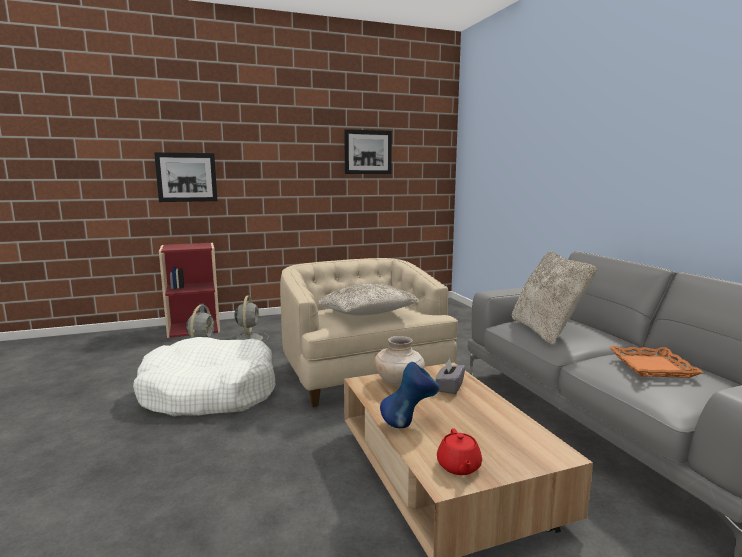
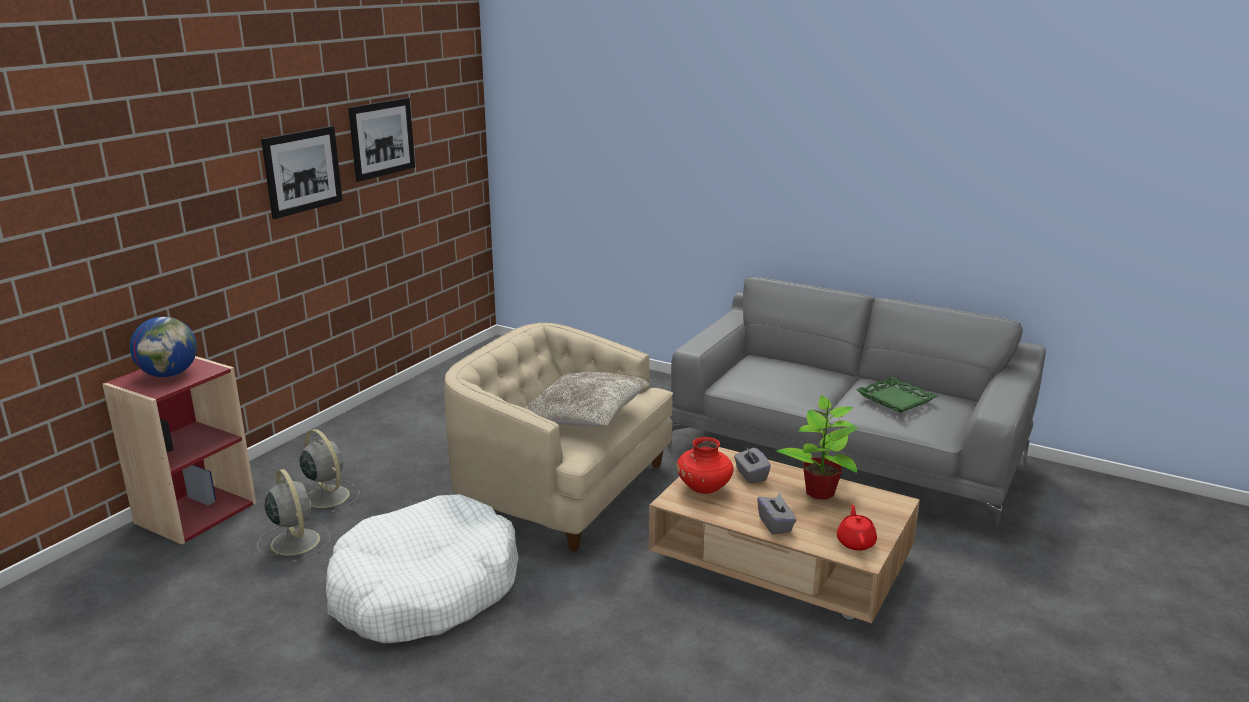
camera: 40 degrees left, 10 degrees up
(186, 177) = (125, 246): picture -> picture (302, 171)
(187, 246) = (169, 374): none -> globe
(399, 383) = (704, 488): beige vase -> red vase
(409, 424) = (775, 524): blue vase -> grey tissue box
(458, 467) = (855, 542): red teapot -> red teapot turned 135 degrees counterclockwise
(489, 418) = (819, 492): none -> potted plant
(546, 330) = (771, 380): beige pillow -> none
(652, 367) = (896, 399): orange tray -> green tray

